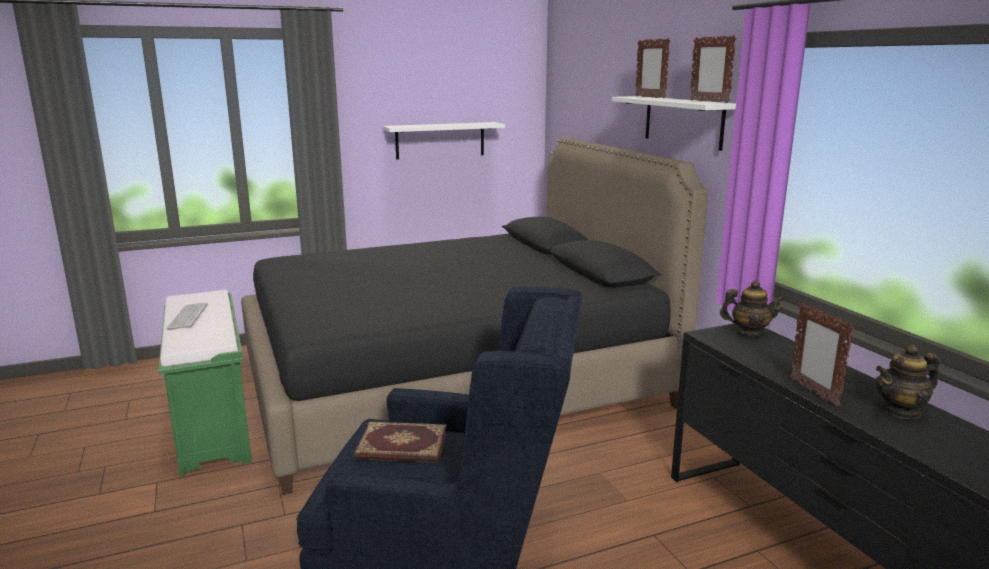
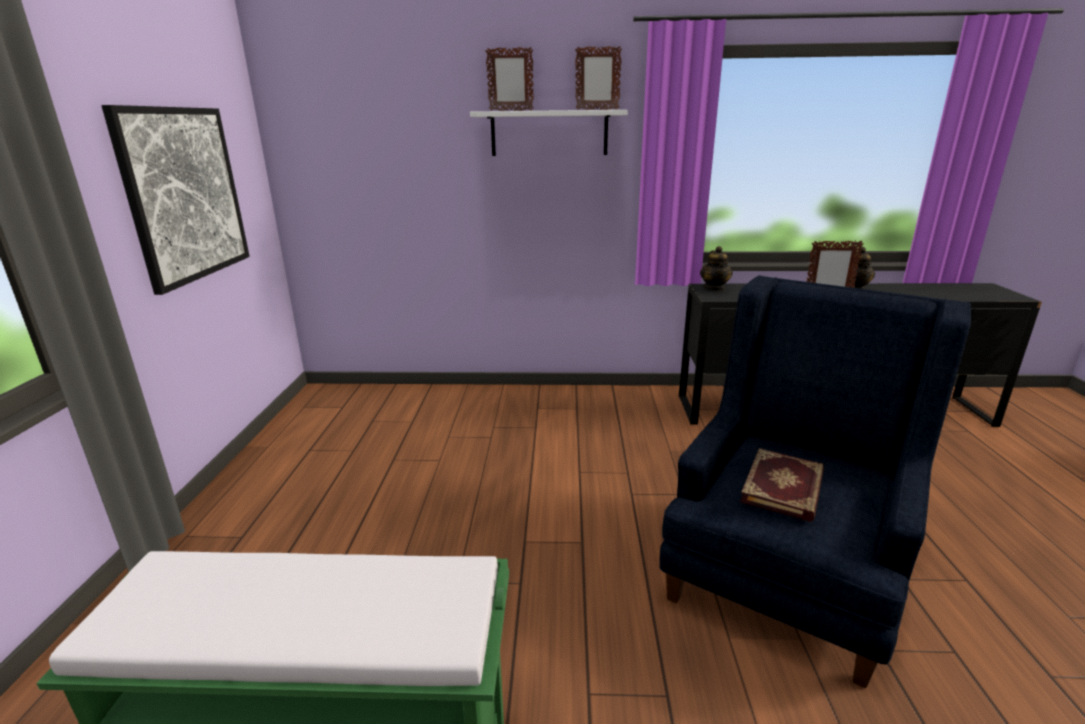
camera: 65 degrees left, 5 degrees up
(187, 317) = (273, 616): keyboard -> none
(440, 140) = (185, 194): white shelf -> picture
(453, 383) = (437, 483): black bed -> none
(749, 333) = (714, 288): teapot -> teapot turned 150 degrees clockwise

